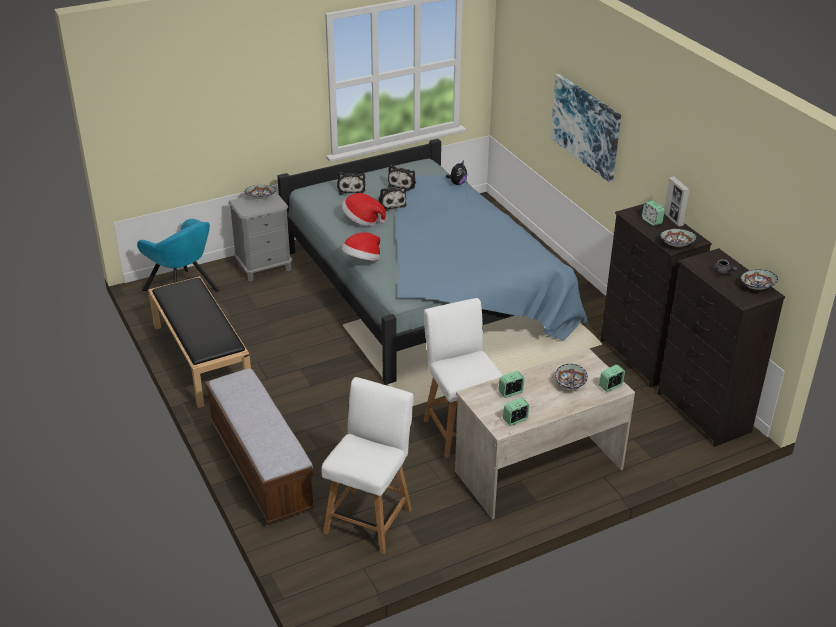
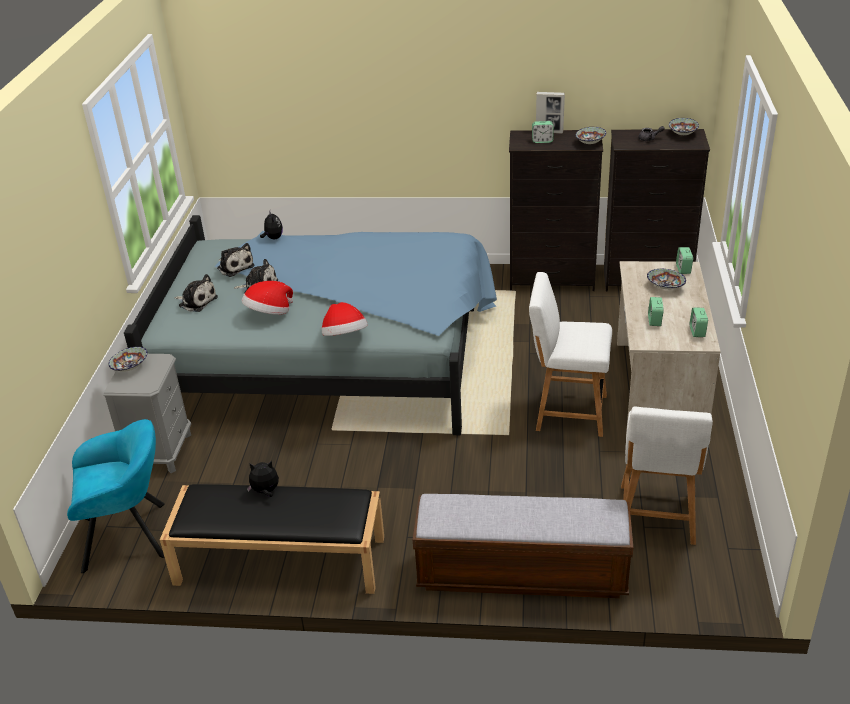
camera: 55 degrees left, 0 degrees up
(210, 306) = (265, 491): none -> plush toy
(370, 518) = (656, 518): white chair -> white chair turned 135 degrees counterclockwise
(586, 126) = (375, 108): picture -> none

